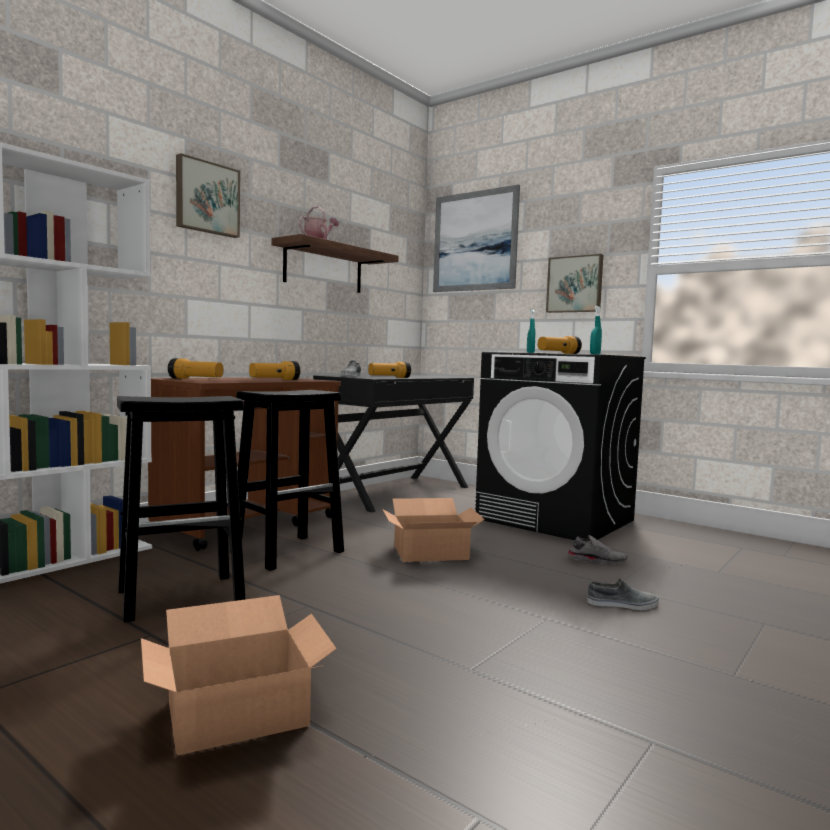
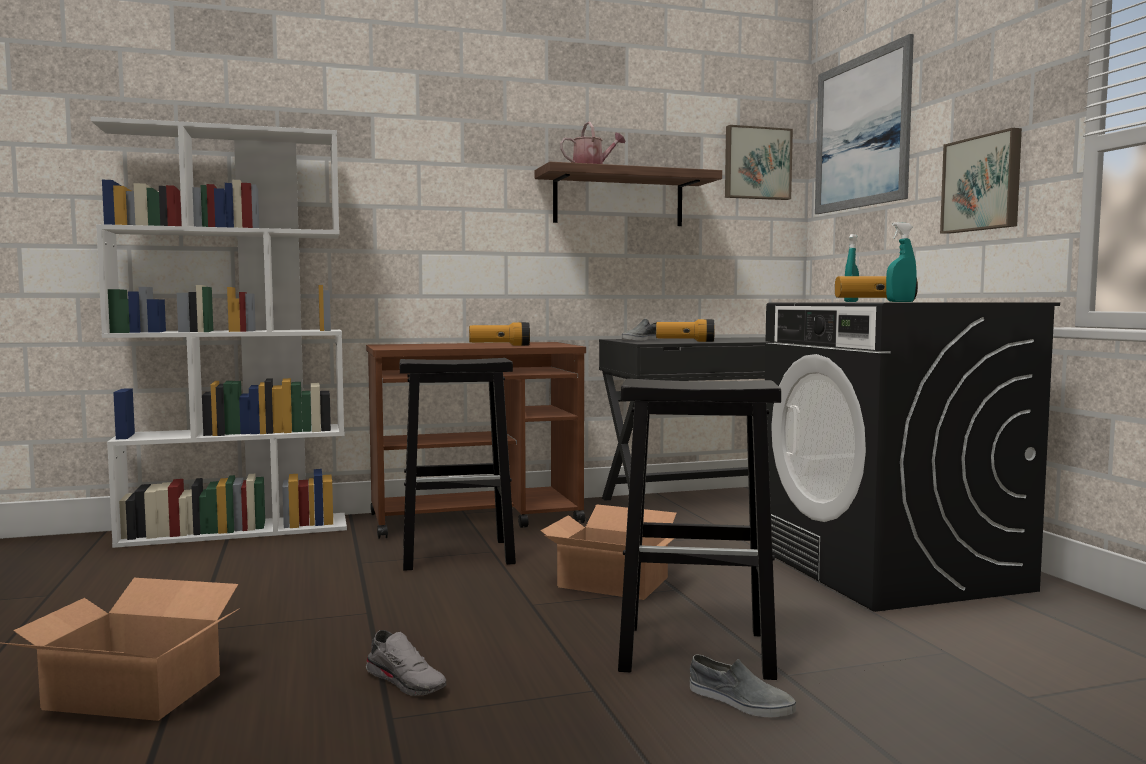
camera: 35 degrees right, 0 degrees up
(183, 596) = (287, 580): black stool -> black stool (698, 651)
(196, 379) = (409, 345): flashlight -> none
(206, 198) = (443, 135): picture -> picture (756, 163)
(596, 560) = (831, 636): grey shoe -> grey shoe (407, 681)

